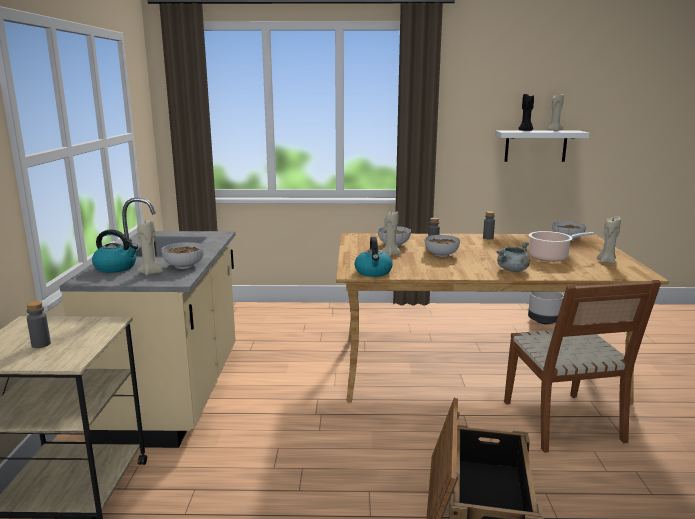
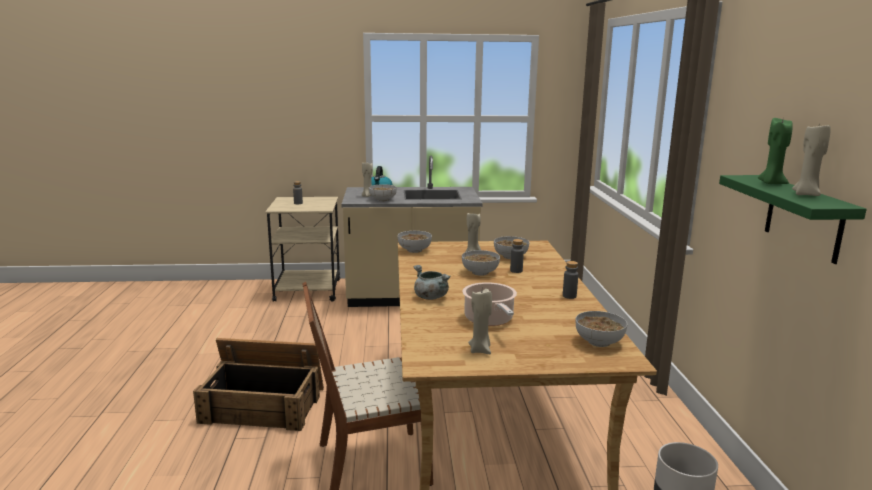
camera: 85 degrees right, 0 degrees up
(373, 272) = (414, 250): kettle -> bowl
(525, 131) = (771, 183): black candle -> green candle
(535, 146) = (803, 218): white shelf -> green shelf

